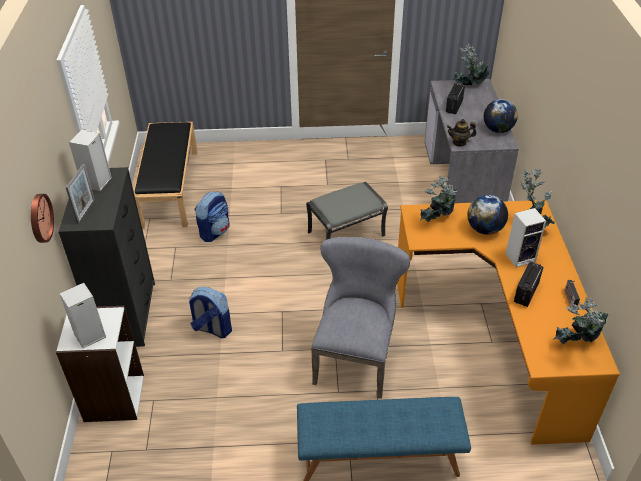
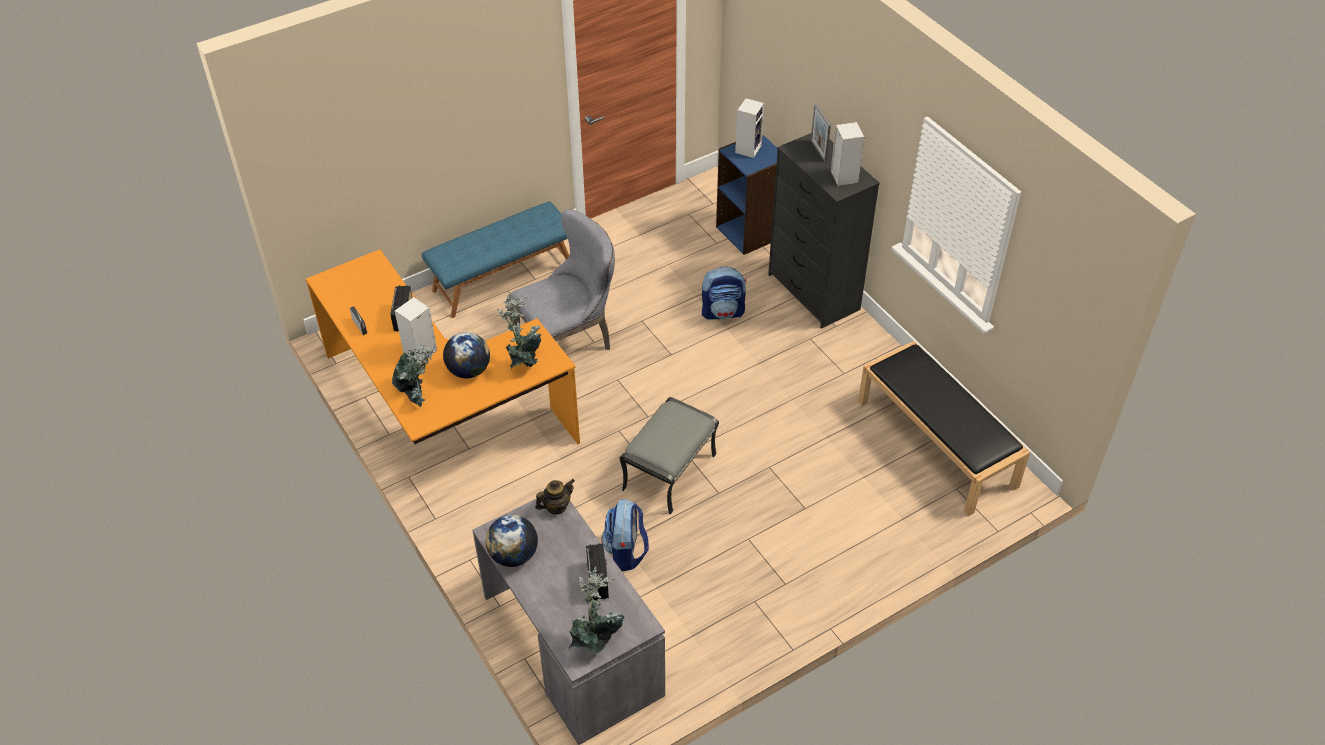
camera: 150 degrees right, 5 degrees up
(39, 218) = (812, 89): wall clock -> none
(113, 398) = (750, 232): white bookcase -> blue bookcase
(215, 231) = (821, 409): backpack -> backpack (626, 552)
(355, 357) = (569, 342): grey chair -> grey chair turned 105 degrees counterclockwise
(576, 344) = (347, 288): potted plant -> none

